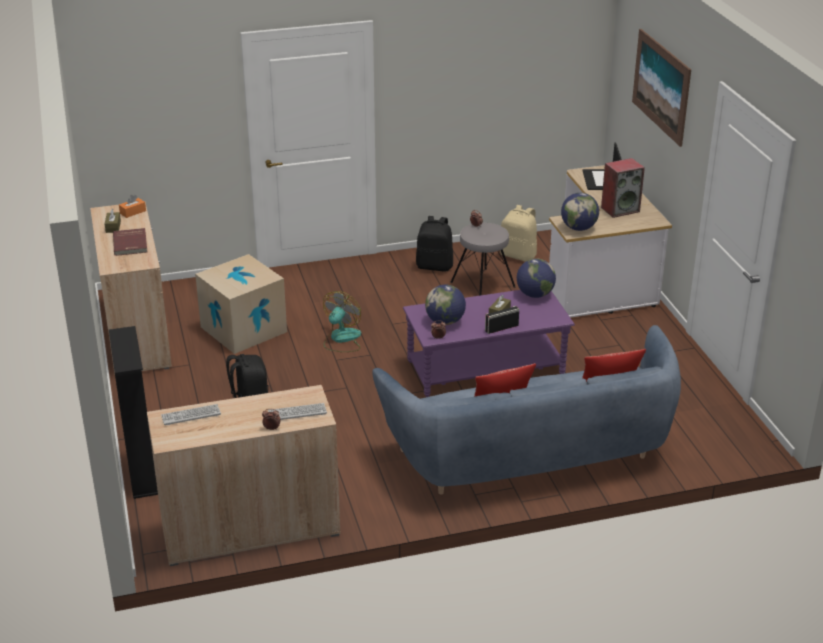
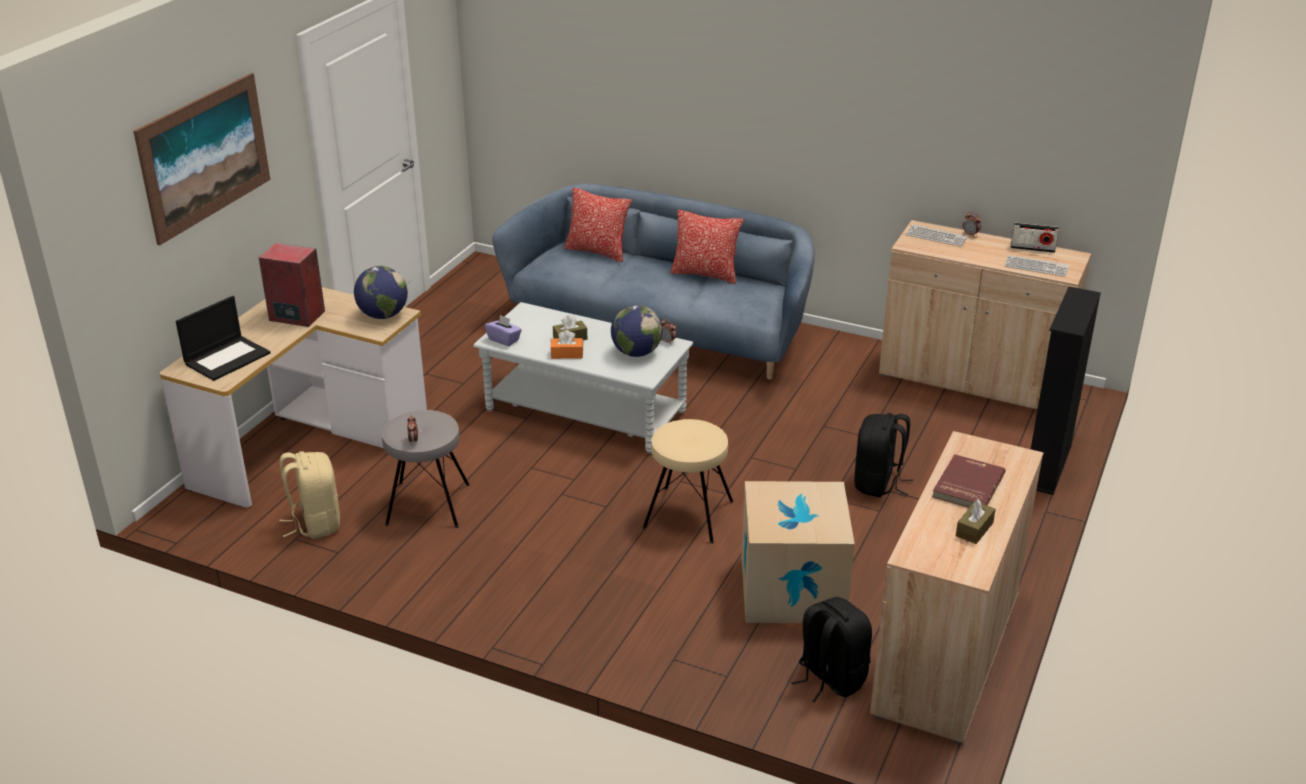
camera: 140 degrees left, 0 degrees up
(133, 212) = (923, 546): orange tissue box -> orange tissue box (567, 354)
(341, 339) = (688, 515): fan -> beige stool
(435, 266) = (435, 562): black backpack -> black backpack (830, 678)
(485, 368) = (586, 411): purple coffee table -> grey coffee table
(501, 328) = (593, 324): radio -> radio (1032, 248)
(535, 295) = (504, 340): globe -> purple tissue box

